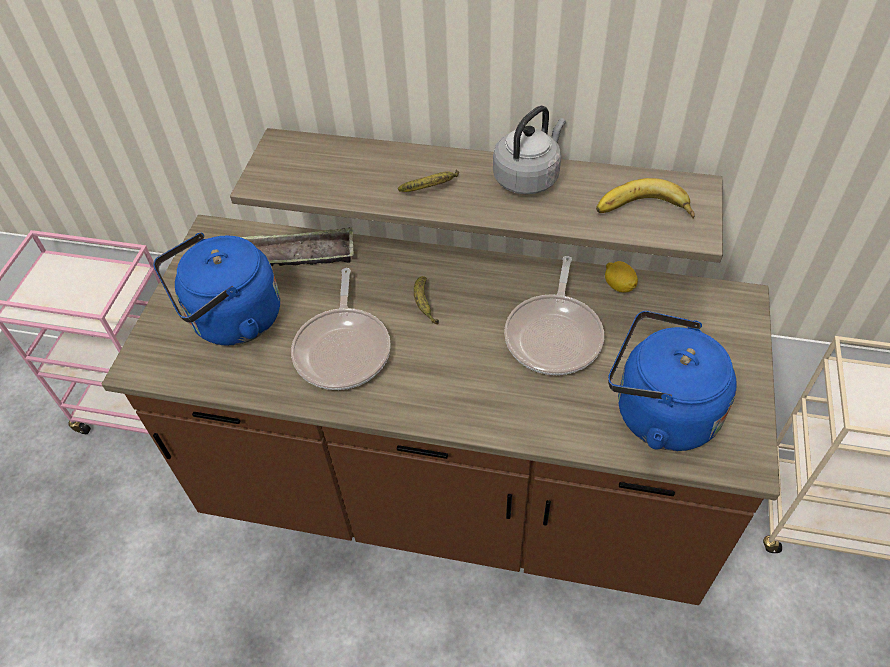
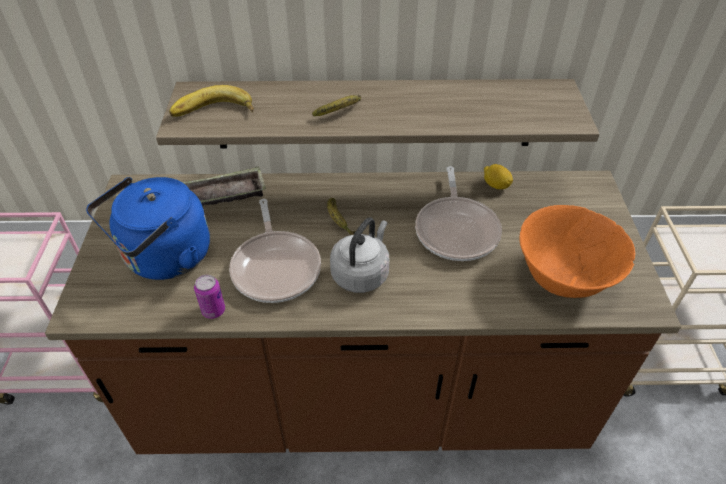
camera: 15 degrees left, 5 degrees down
(268, 387) = (213, 310): none -> can
(528, 177) = (420, 95): grey kettle -> grey kettle (361, 273)
(643, 212) = (524, 110): banana -> banana (214, 113)
(658, 413) = (562, 278): blue kettle -> orange bowl

